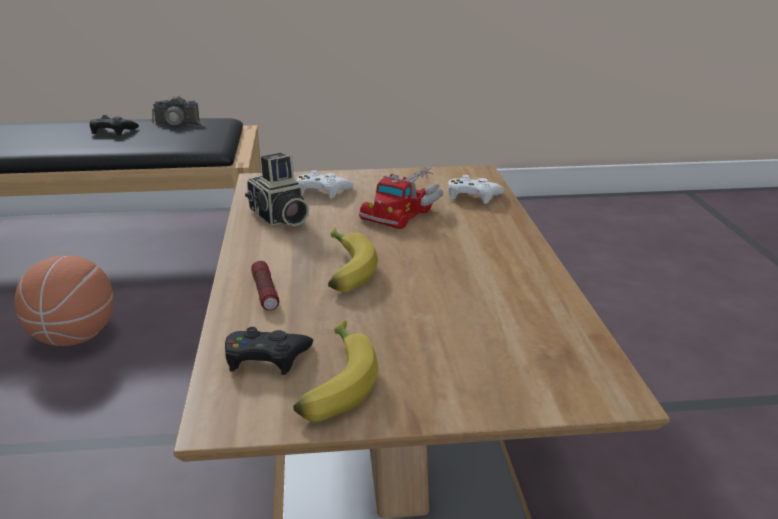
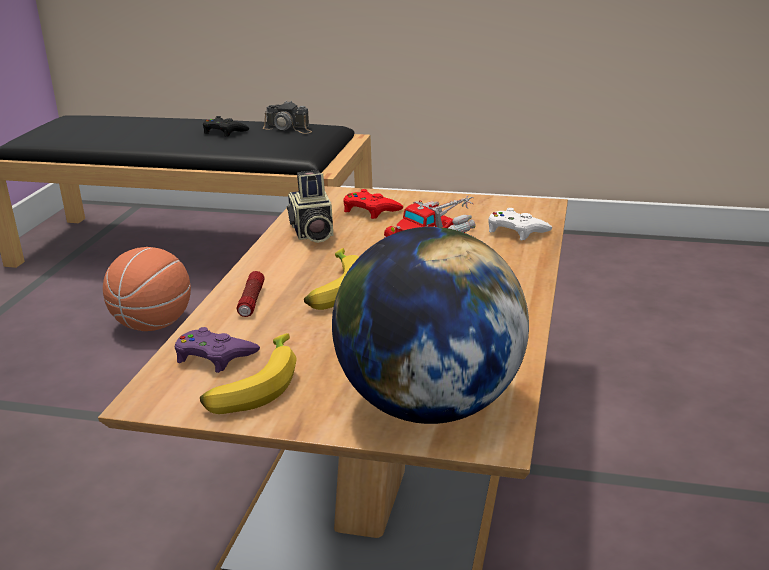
camera: 20 degrees right, 0 degrees up
(266, 357) = (214, 356): black game controller -> purple game controller
(322, 191) = (370, 210): white game controller -> red game controller
(529, 372) = (429, 406): none -> globe

